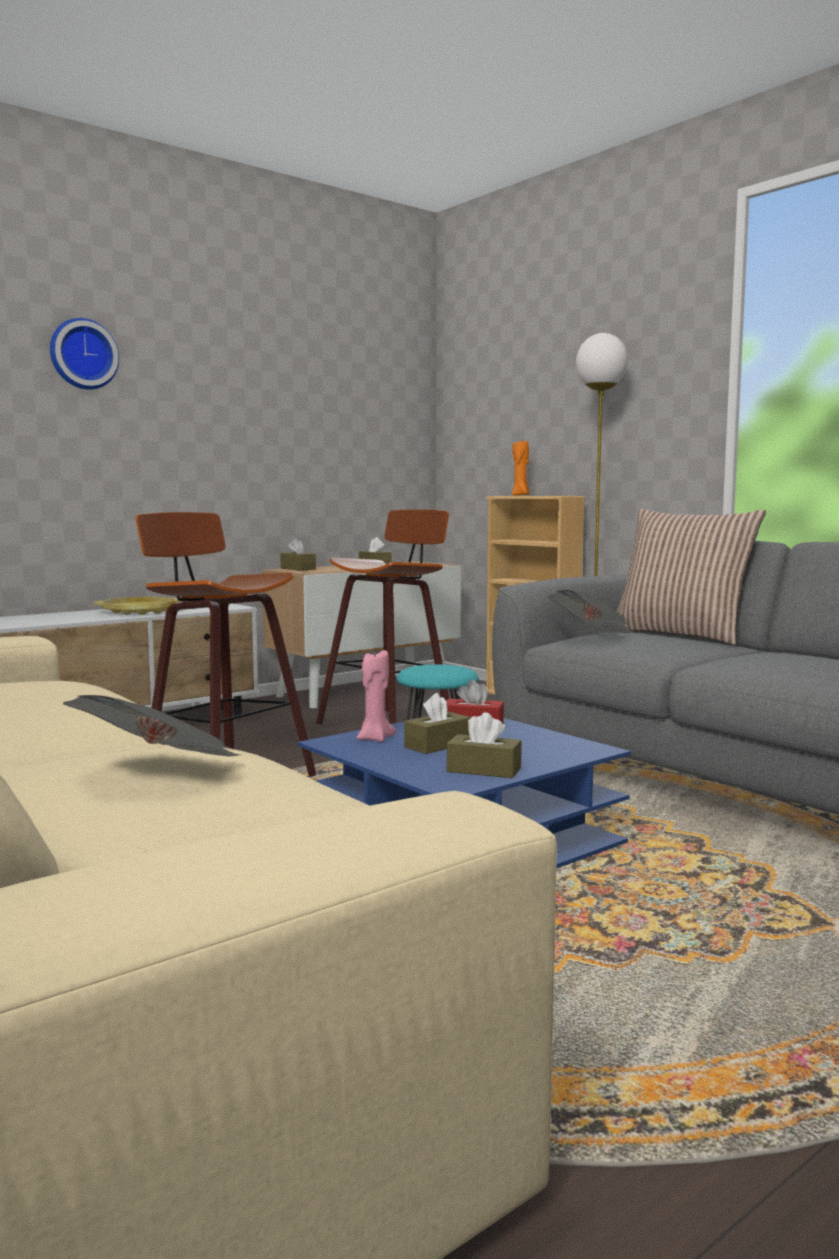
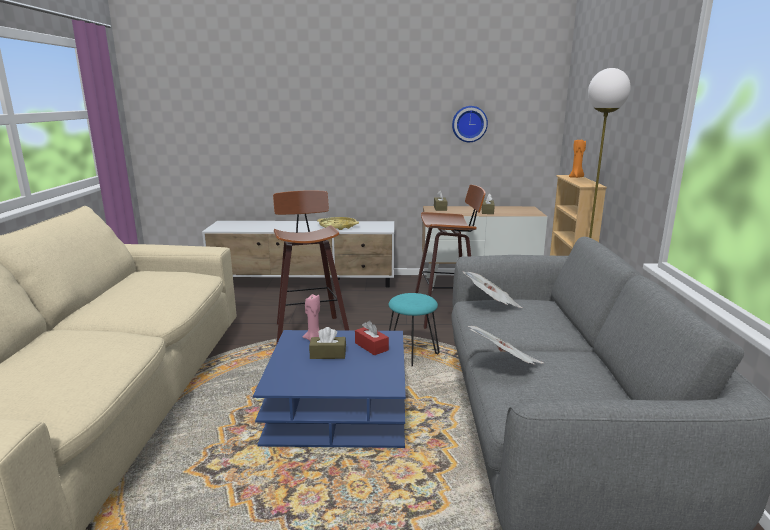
camera: 40 degrees right, 10 degrees up
(82, 354) = (324, 89): wall clock -> wall clock (469, 124)
(162, 774) = (77, 355): newspaper -> newspaper (504, 364)
(484, 770) = (307, 381): brown tissue box -> none
(681, 635) = (564, 317): pillow -> none

